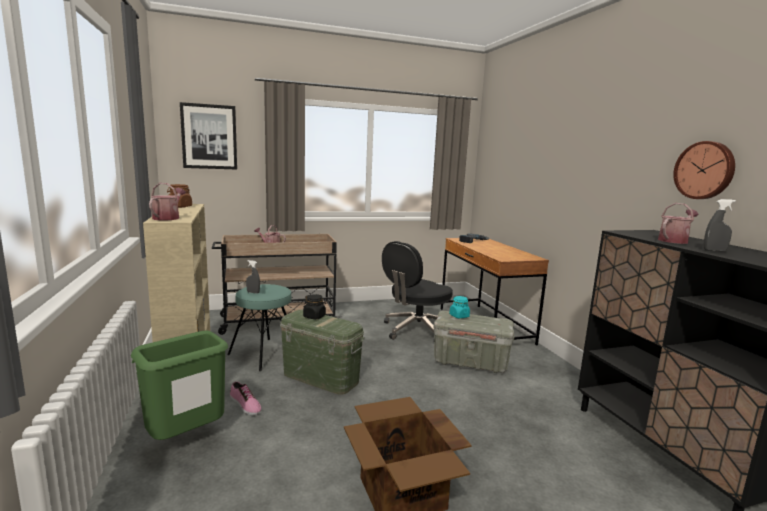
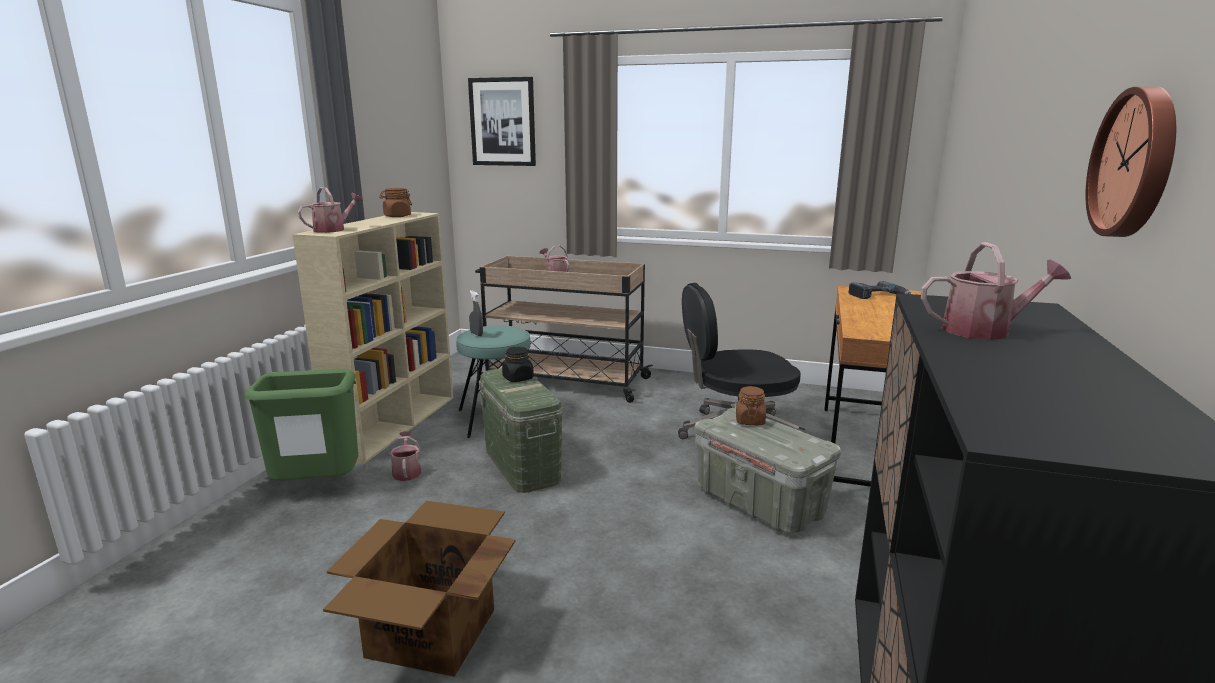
camera: 35 degrees right, 5 degrees up
(245, 405) = (407, 471): shoe -> watering can
(459, 316) = (750, 421): turquoise jar -> brown jar
(714, 250) = (987, 363): grey spray bottle -> none

